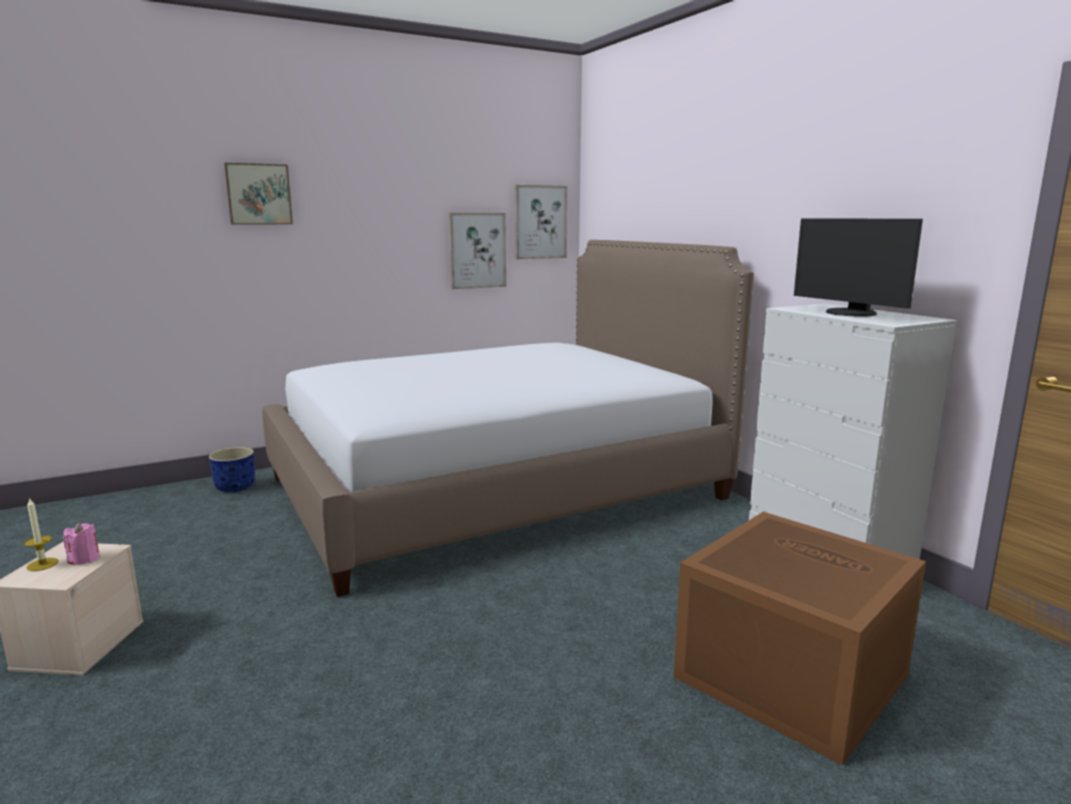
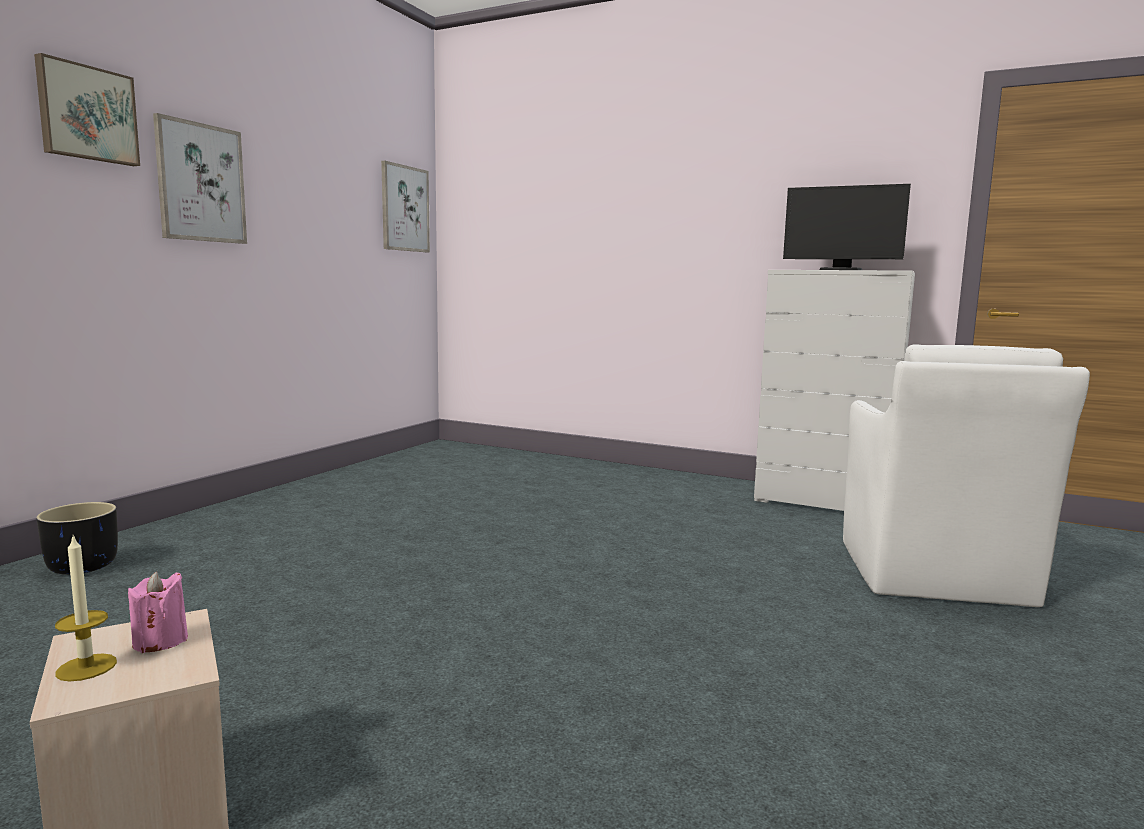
camera: 35 degrees left, 5 degrees down
(236, 487) = (83, 566): blue planter -> black planter
(477, 250) = (348, 234): picture -> picture (200, 183)
(496, 488) = (462, 504): bed -> none
(787, 676) = (932, 574): brown storage box -> white armchair

